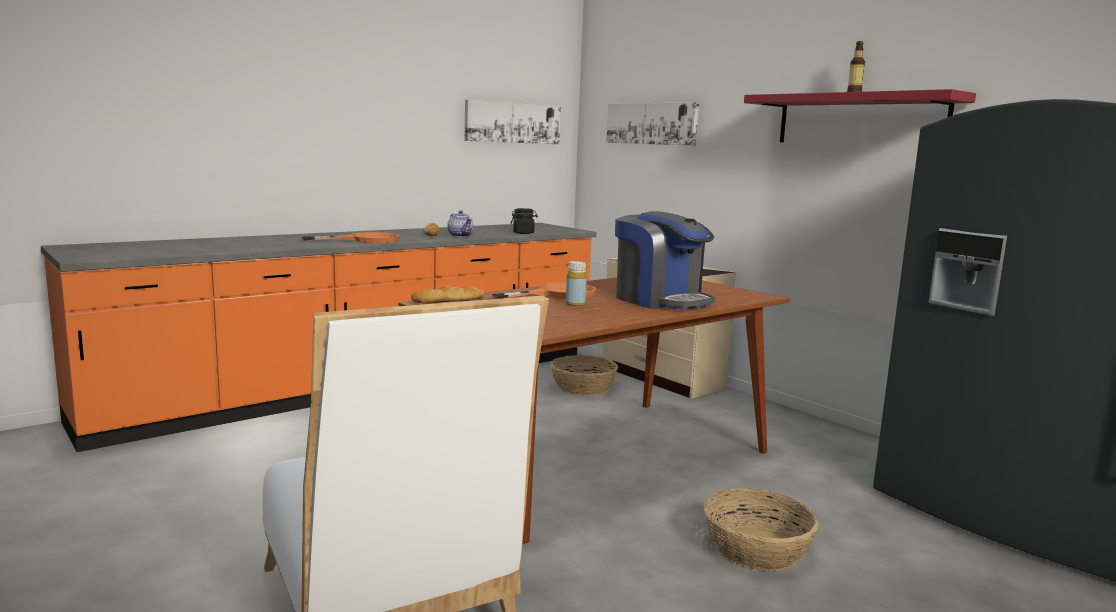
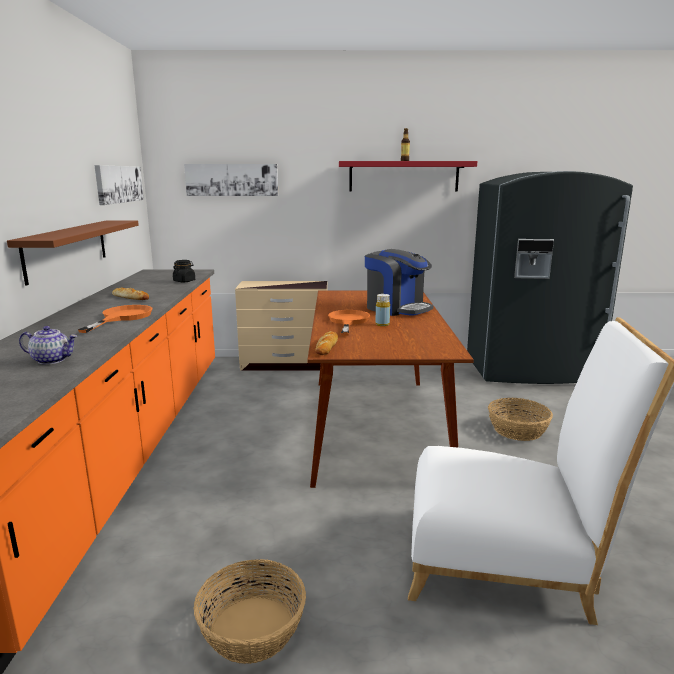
camera: 50 degrees left, 5 degrees up
(392, 176) = (67, 249): none -> brown shelf
(461, 236) = (161, 294): teapot -> teapot (52, 360)
(583, 388) = (263, 388): basket -> basket (253, 629)
(660, 300) = (397, 308): coffee machine -> coffee machine turned 45 degrees clockwise

